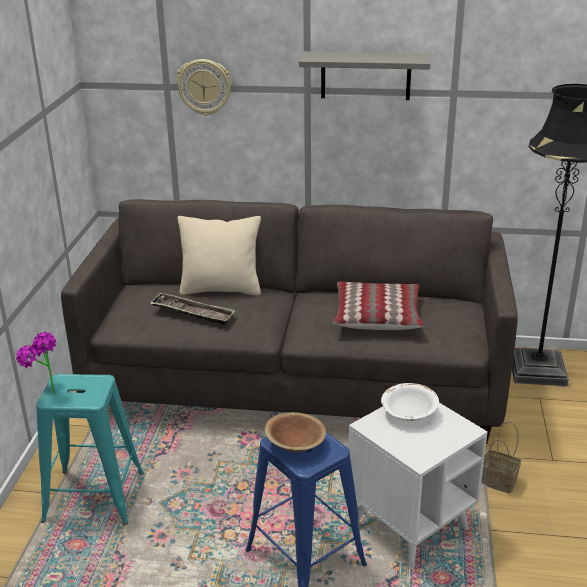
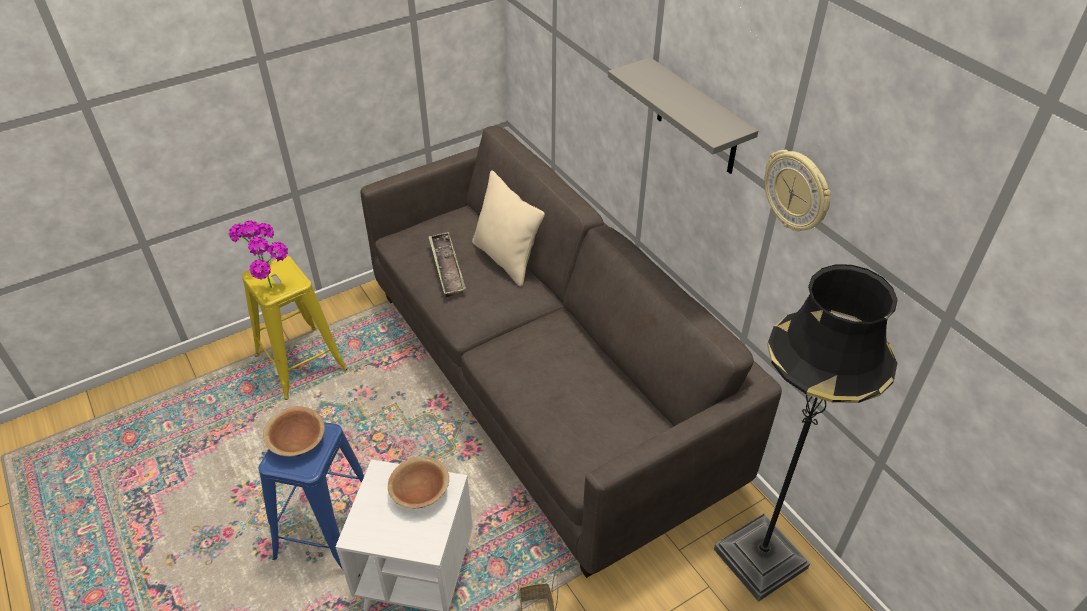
camera: 50 degrees right, 15 degrees up
(92, 394) = (277, 290): none -> potted plant
(94, 497) = (301, 363): turquoise stool -> yellow stool
(204, 87) = (576, 48): wall clock -> wall clock (797, 191)
(377, 315) = (565, 381): pillow -> none
(409, 414) = (420, 491): white bowl -> brown bowl

